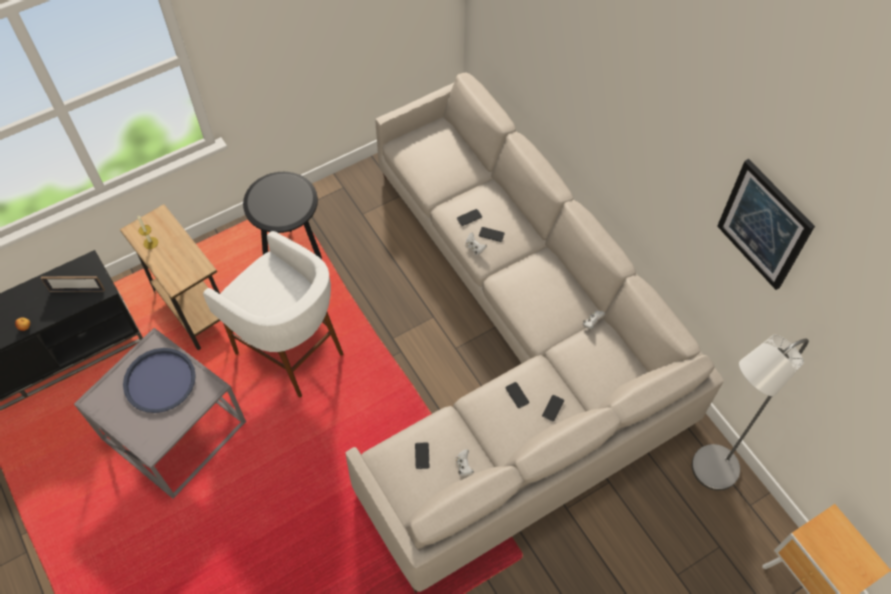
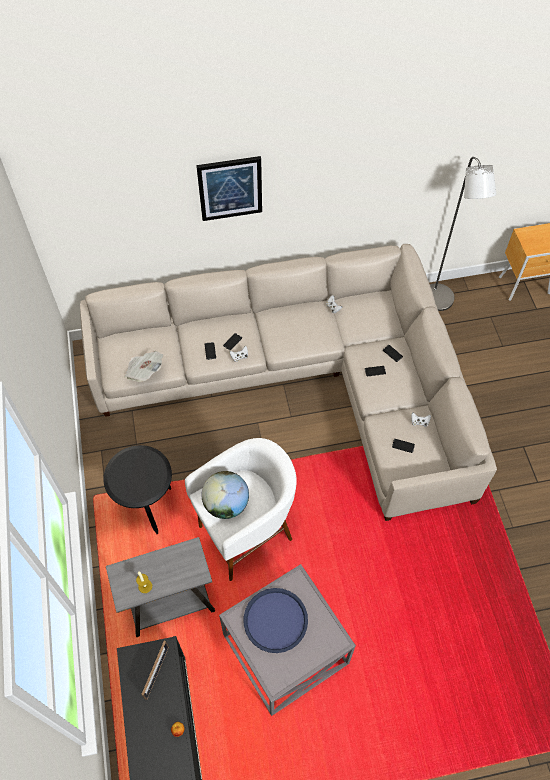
camera: 70 degrees left, 0 degrees up
(194, 309) = (171, 605): brown side table -> grey side table
(264, 284) = (226, 504): none -> globe
(416, 168) = (144, 371): none -> newspaper
(764, 225) = (403, 132): picture -> picture (230, 188)

